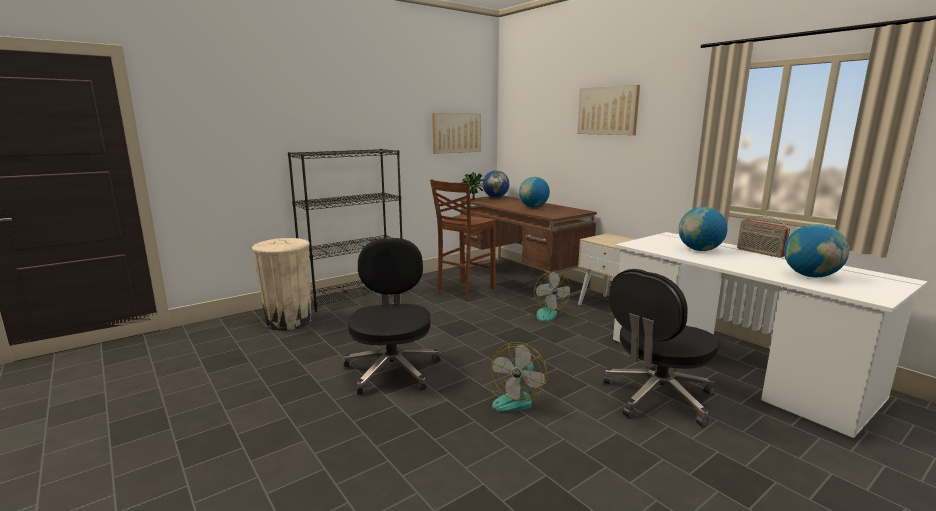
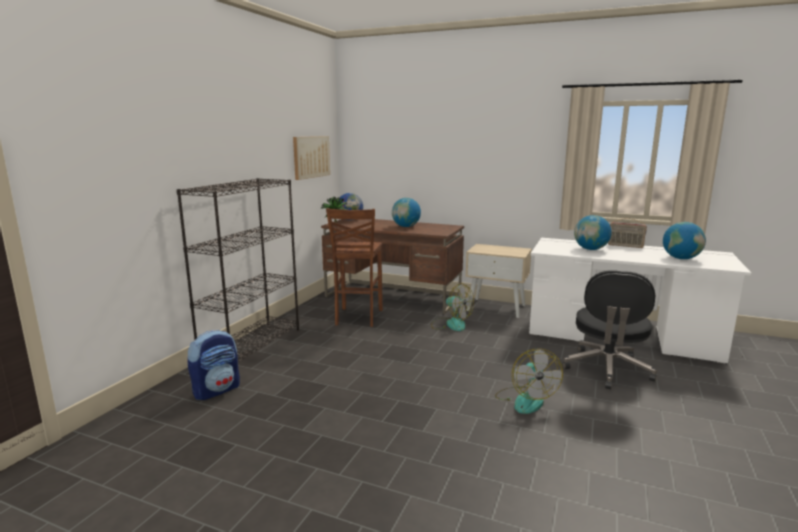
camera: 30 degrees left, 0 degrees up
(289, 321) = (217, 390): beige trash can -> backpack
(392, 369) = (396, 406): black office chair -> none
(608, 111) = (470, 135): picture -> none

